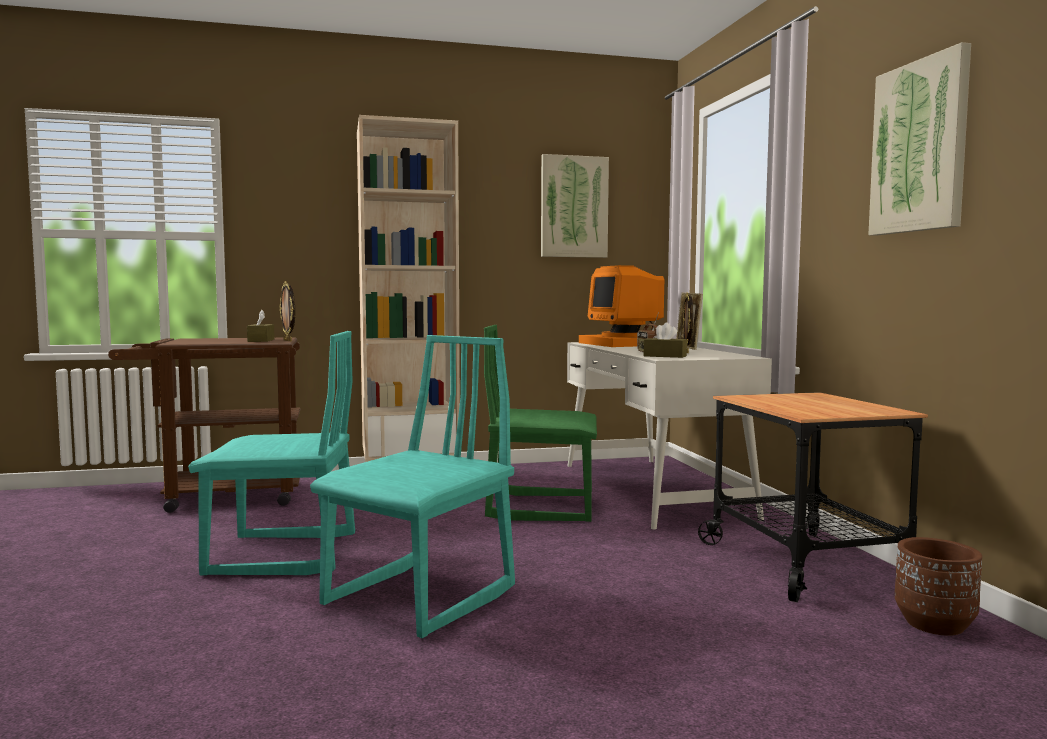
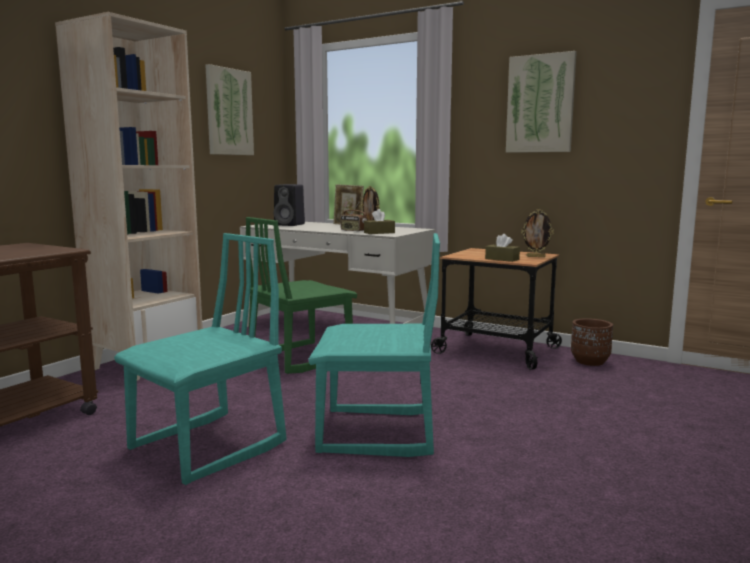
camera: 45 degrees left, 5 degrees up
(261, 340) = (32, 249): brown tissue box -> brown tissue box (502, 259)
(288, 340) = (64, 247): picture frame -> picture frame (536, 256)
(421, 597) = (377, 433): turquoise chair -> turquoise chair turned 105 degrees clockwise
(625, 344) = (290, 224): monitor -> black speaker

